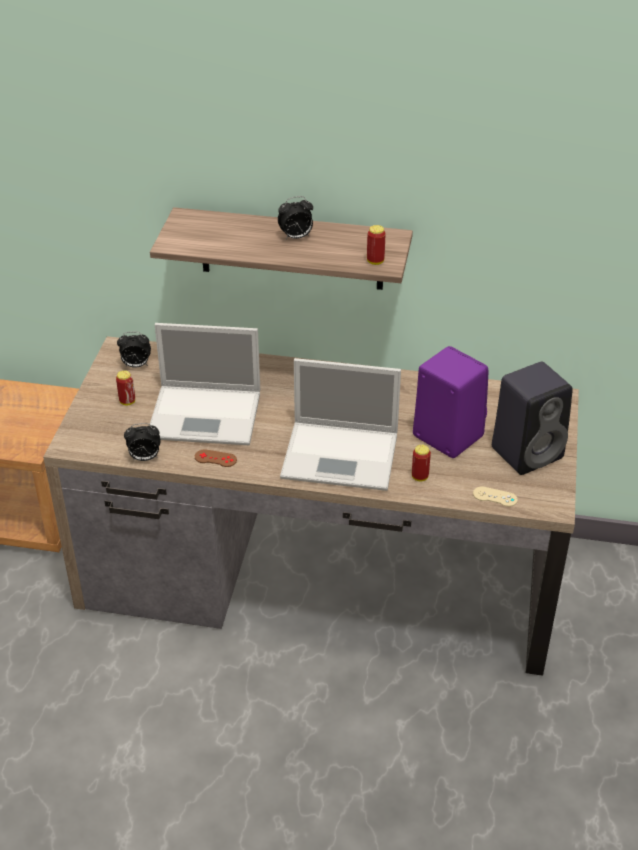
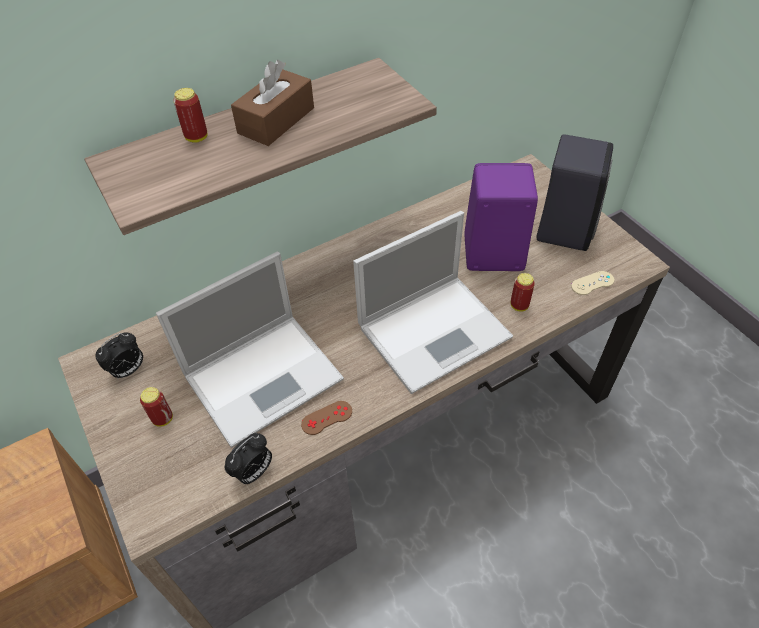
camera: 40 degrees left, 10 degrees up
(296, 237) = (276, 120): alarm clock -> brown tissue box
(375, 261) = (391, 104): can -> can (196, 137)

